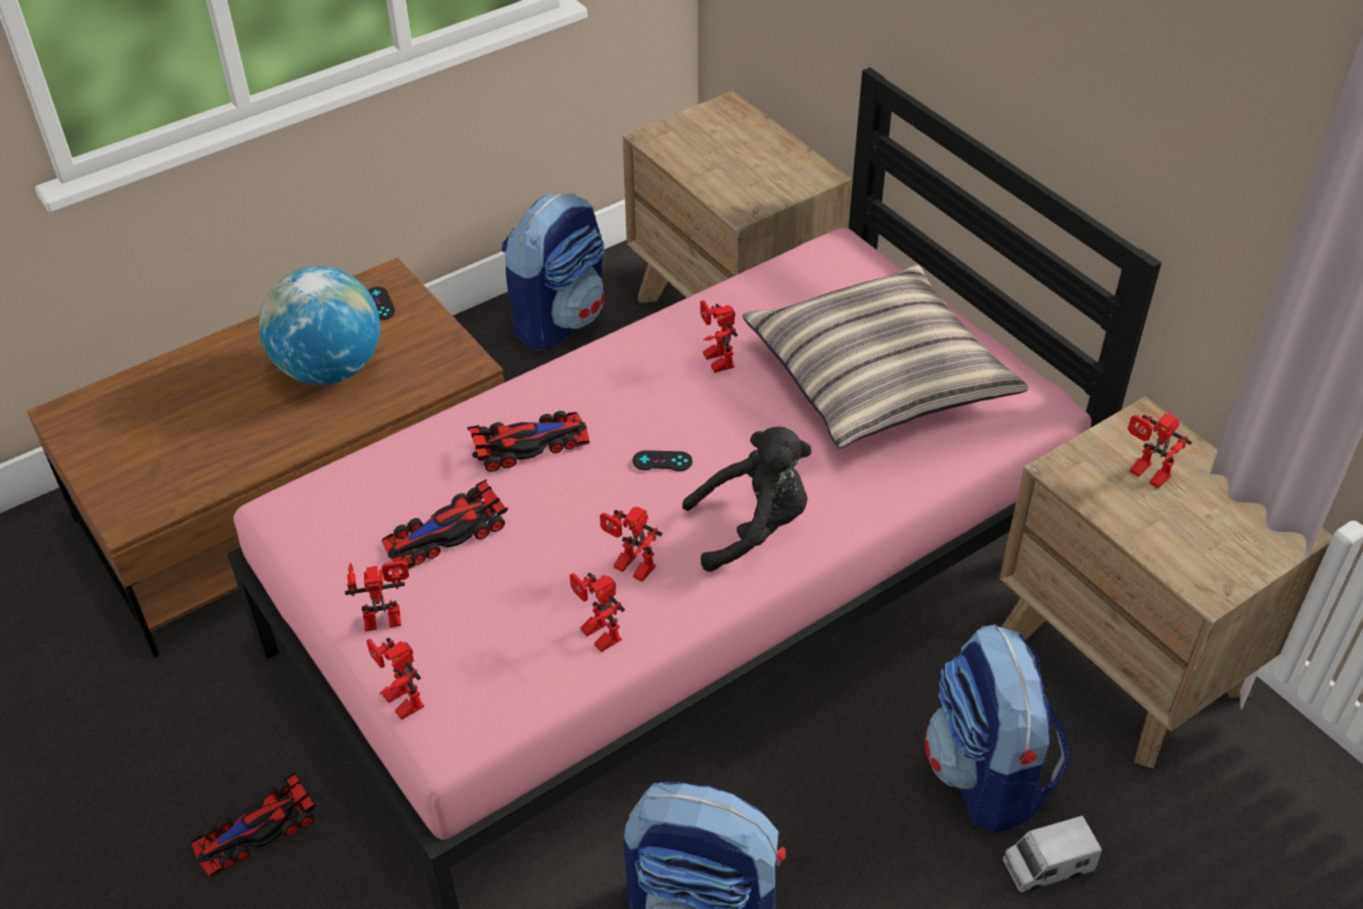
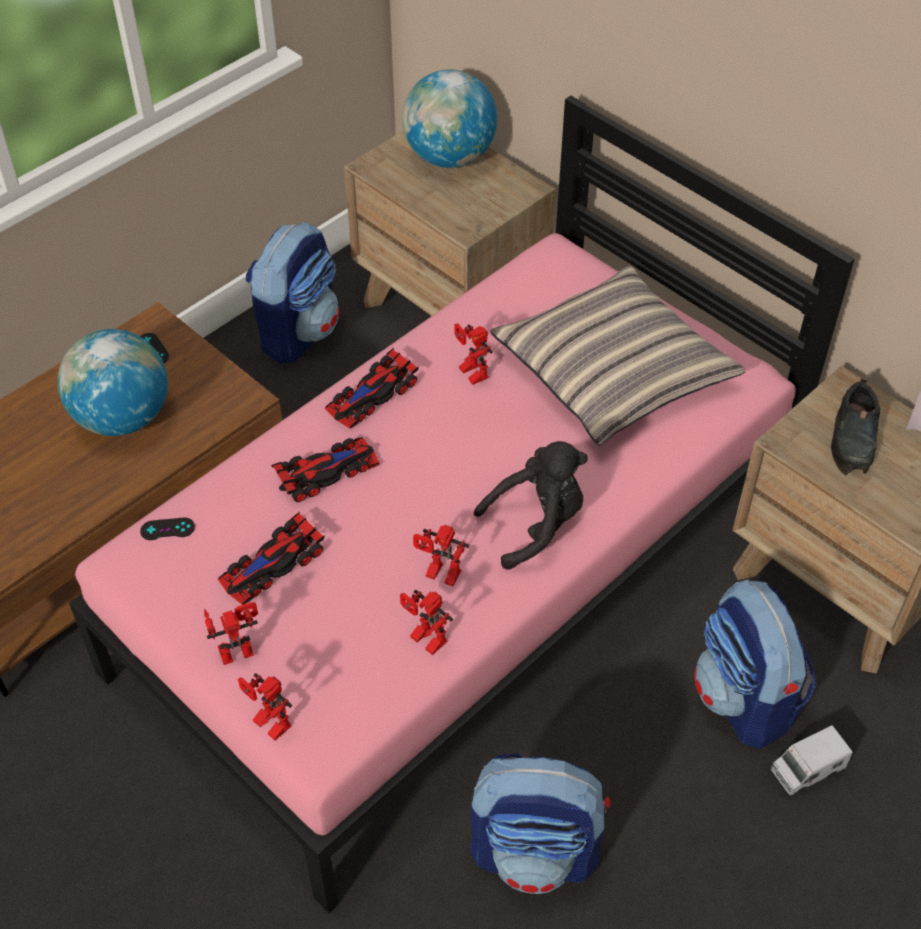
camera: 10 degrees left, 5 degrees up
(255, 831) = (135, 841): toy car -> toy car (372, 395)
(662, 461) = (446, 473): black game controller -> black game controller (167, 529)
(740, 136) = (450, 157): none -> globe
(1145, 475) = (854, 437): toy robot -> black shoe

